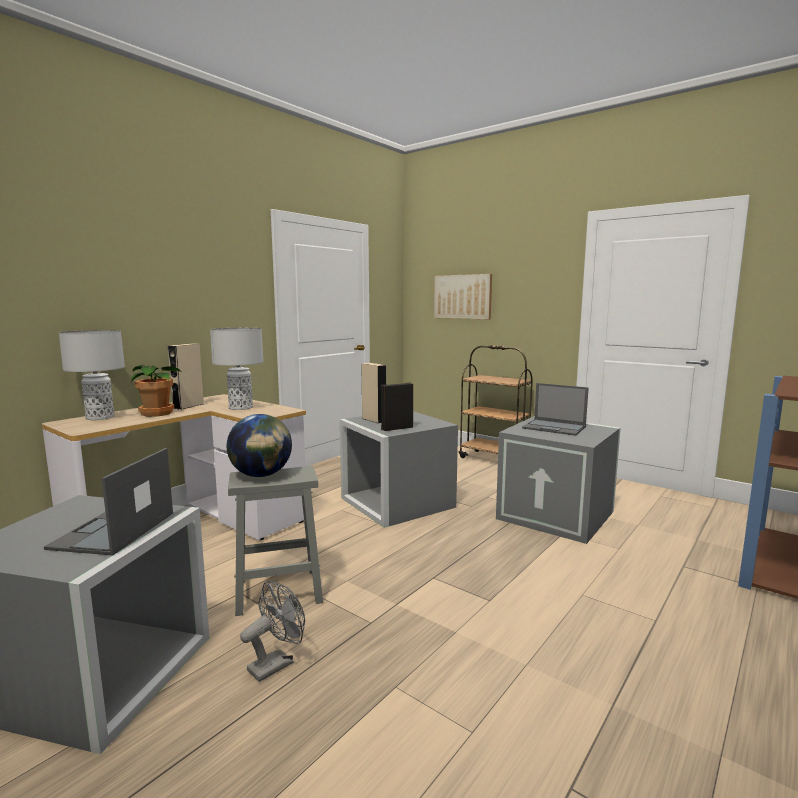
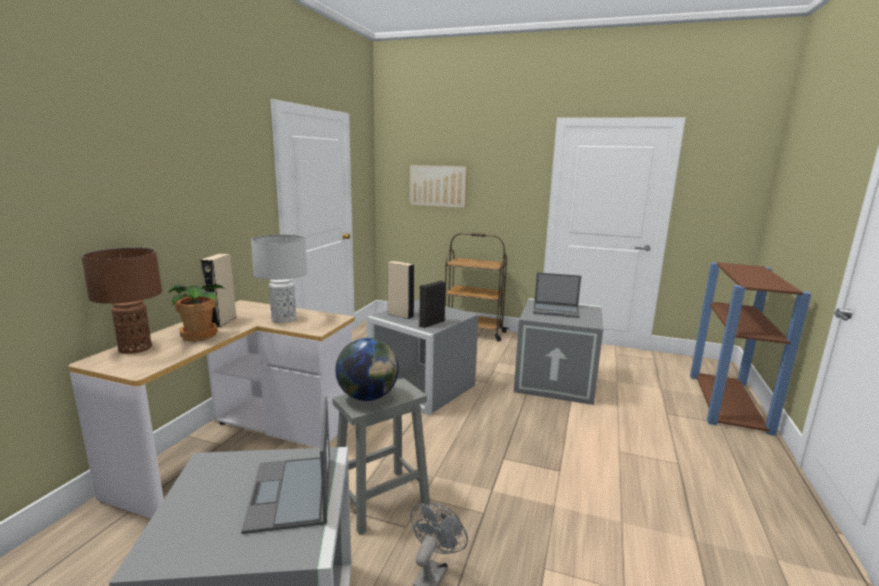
camera: 20 degrees left, 5 degrees up
(99, 417) = (134, 348): white table lamp -> brown table lamp

